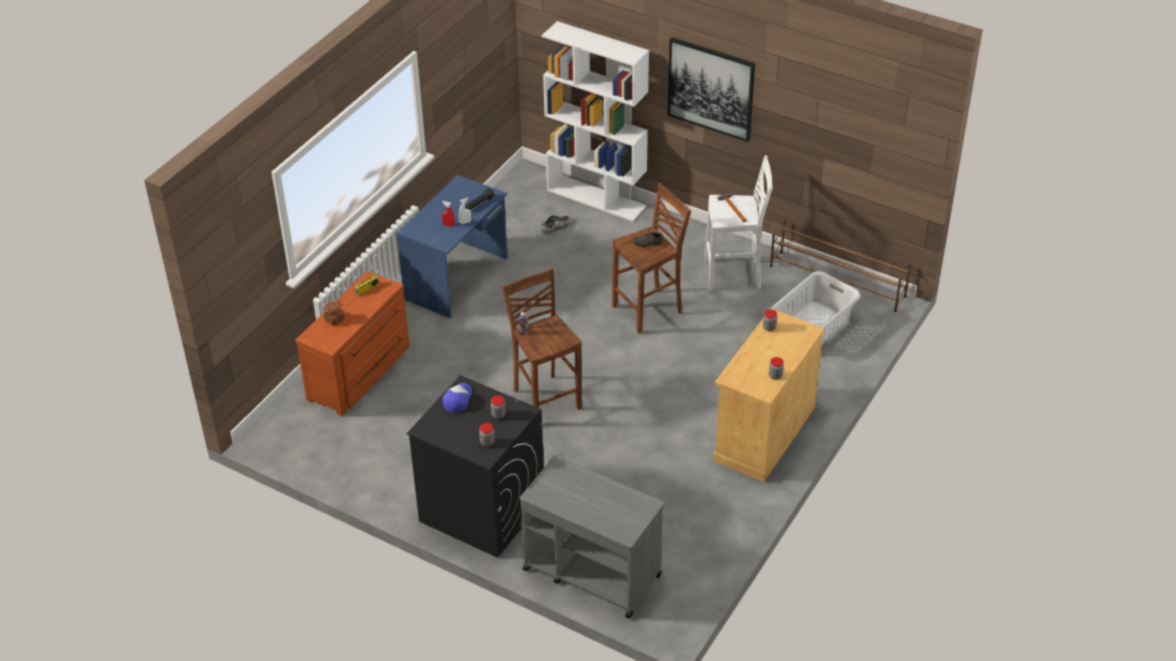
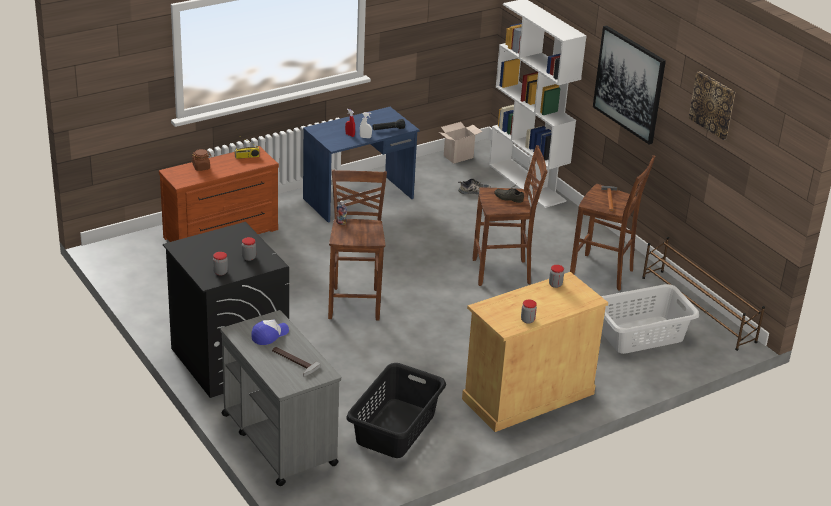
camera: 25 degrees right, 10 degrees down
(457, 399) = (226, 236): cap -> cap (269, 335)
(511, 191) = (458, 156): none -> cardboard box
(611, 505) = (292, 362): none -> hammer
(680, 516) = (394, 428): none -> black laundry basket
(734, 275) = (603, 273): white stool -> brown stool
(821, 97) = (713, 104): none -> picture

